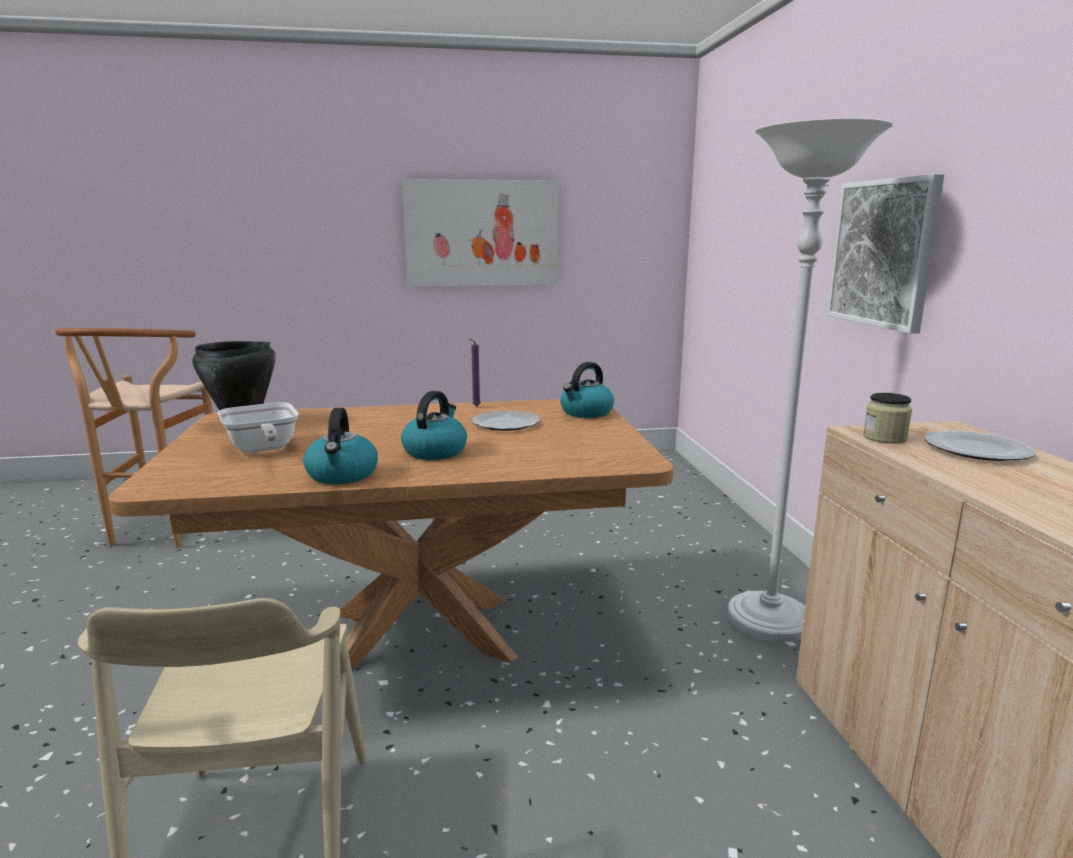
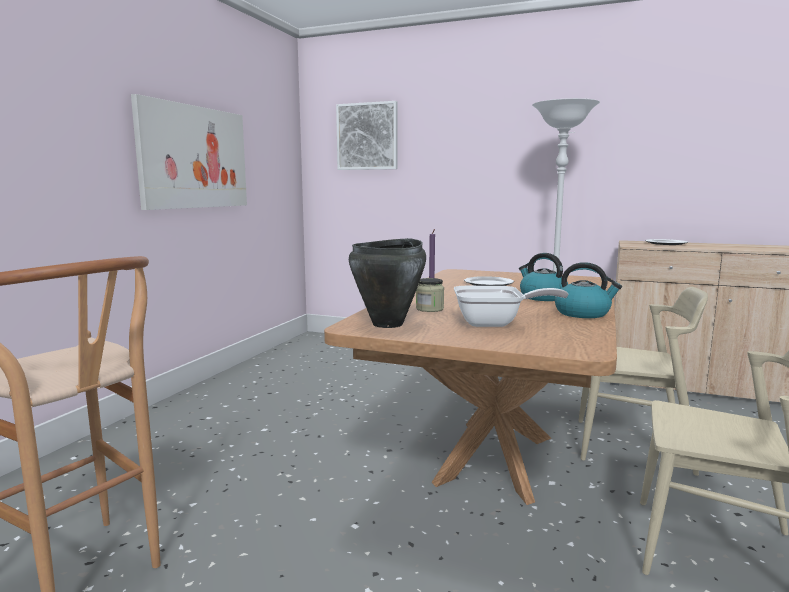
camera: 60 degrees left, 5 degrees down
(544, 737) = (633, 446): none -> beige chair
(586, 413) = (481, 273): kettle -> none
(883, 253) = (542, 170): picture -> picture (367, 136)
(884, 438) = (644, 245): jar -> jar (429, 309)

